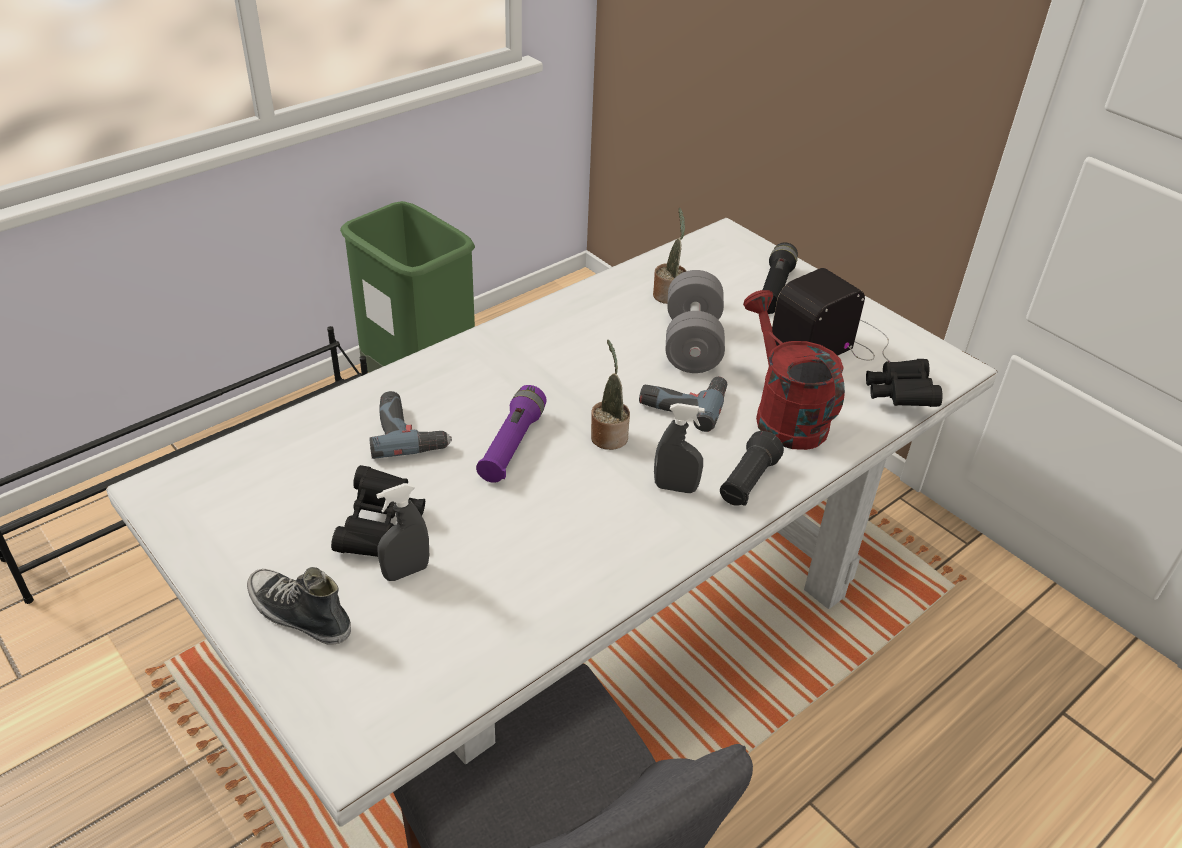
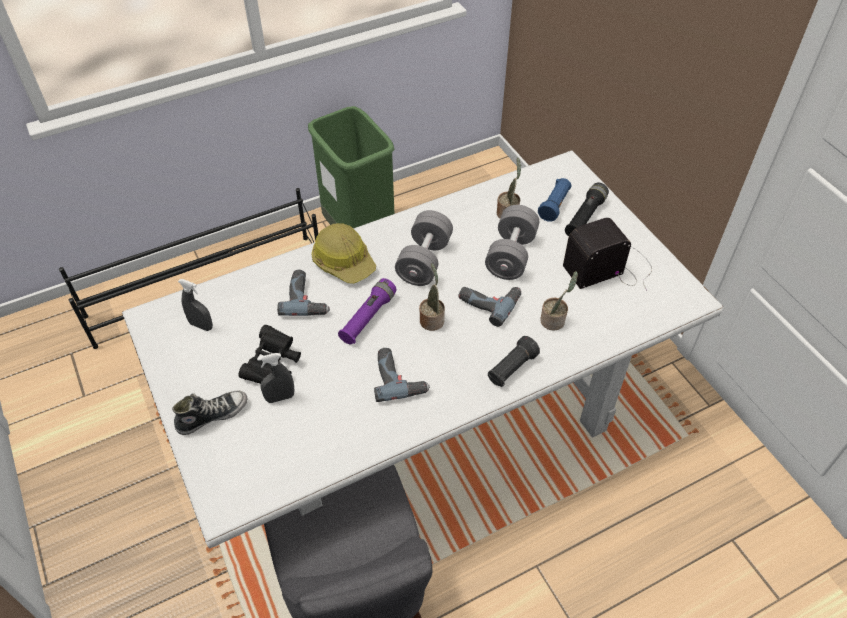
camera: 15 degrees right, 10 degrees up
(299, 614) = (212, 415): shoe -> shoe turned 105 degrees clockwise
(452, 378) = (344, 261): none -> hard hat
(571, 364) = (424, 261): none -> grey dumbbell
(586, 517) = (399, 377): none -> power drill
(675, 488) = (463, 365): grey spray bottle -> grey spray bottle (201, 325)
(729, 280) = (554, 205): none -> blue flashlight
(783, 414) = (554, 320): red watering can -> potted plant
(899, 396) = (641, 317): black binoculars -> none

